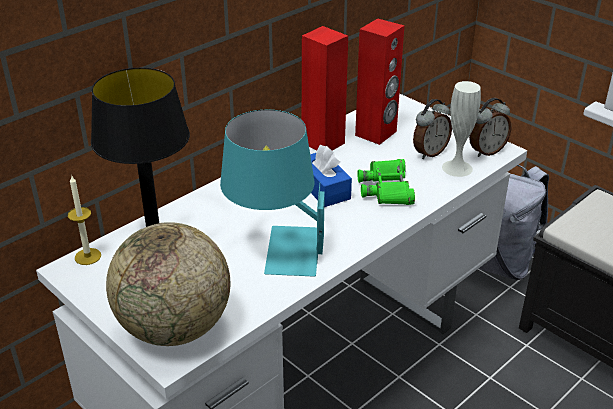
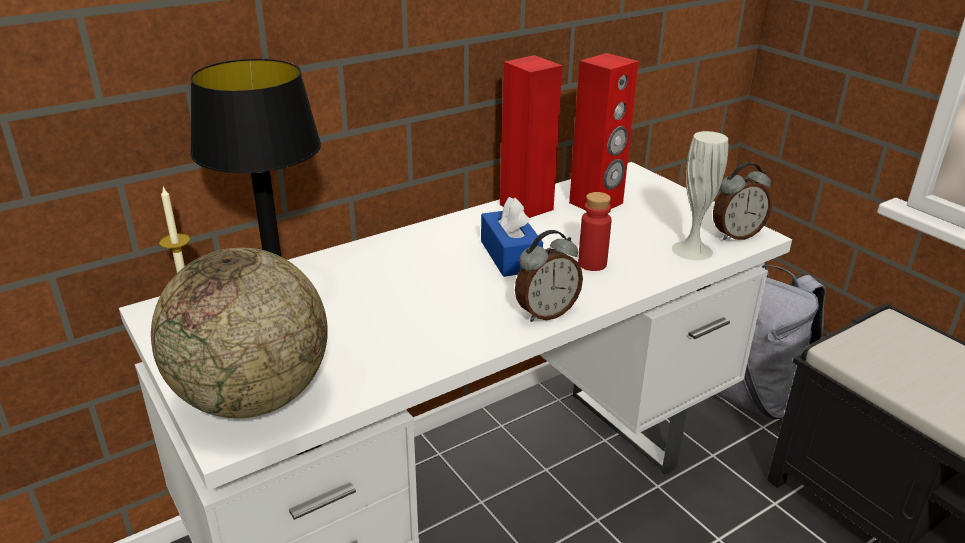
camera: 10 degrees right, 5 degrees down
(275, 250) = (423, 318): turquoise table lamp -> none
(386, 188) = (592, 264): green binoculars -> red bottle
(429, 152) = (659, 229): alarm clock -> alarm clock (545, 313)

